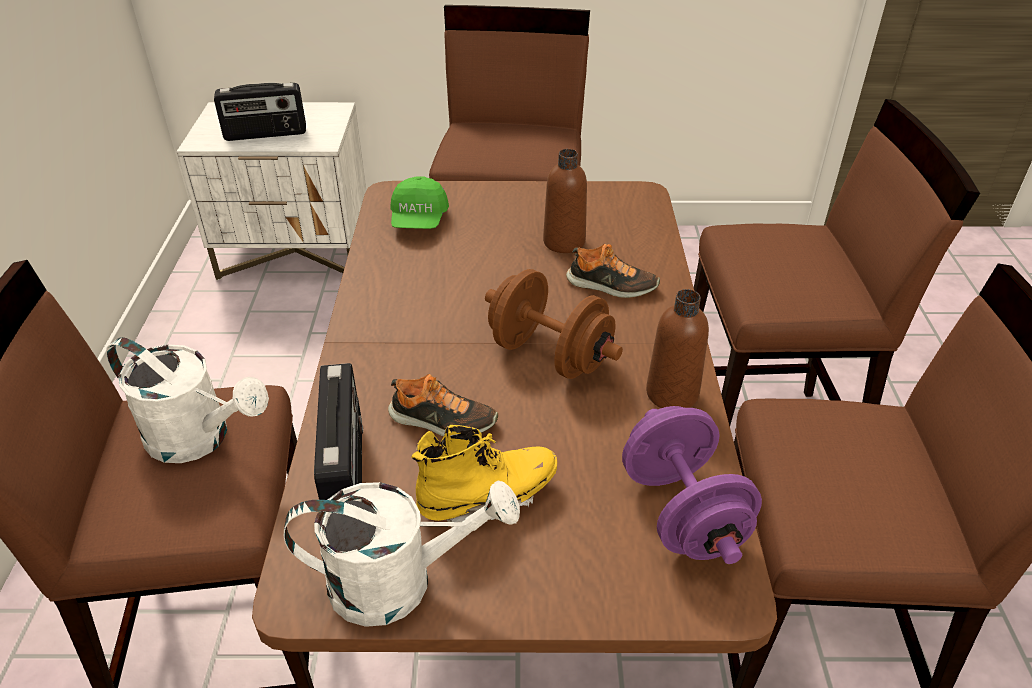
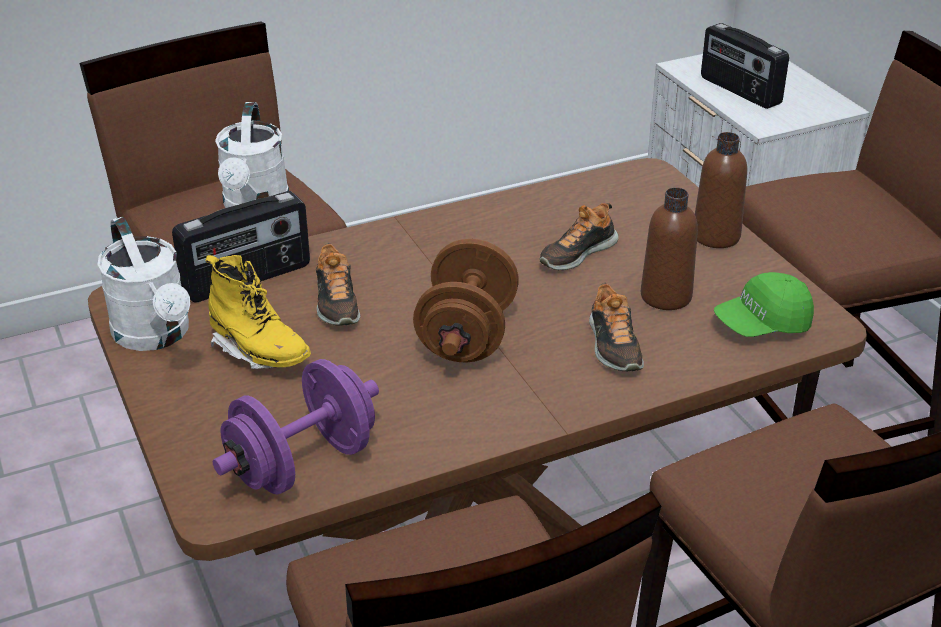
camera: 65 degrees right, 5 degrees down
(419, 220) = (617, 202): green cap -> green cap (762, 324)
(474, 262) = (577, 253): none -> shoe
(672, 393) = (464, 425): brown bottle -> brown bottle (716, 236)

